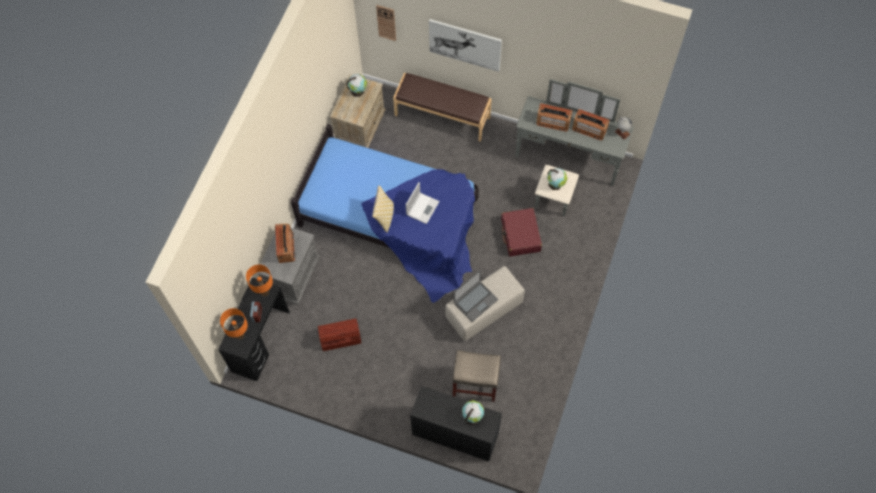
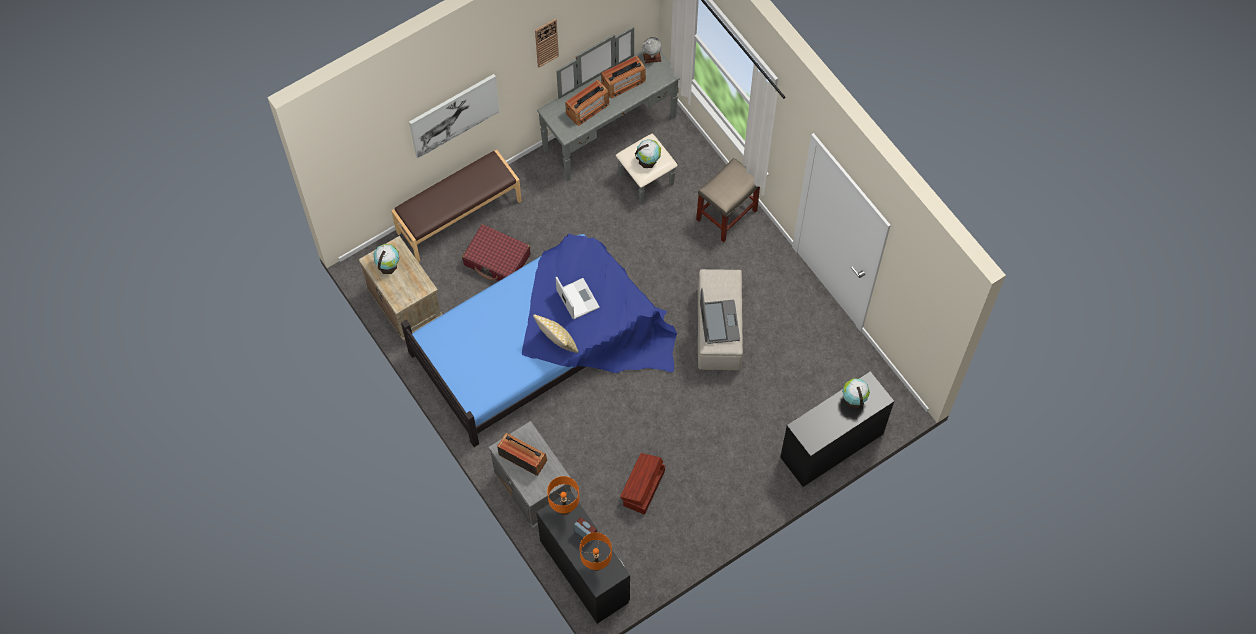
camera: 55 degrees left, 0 degrees up
(386, 22) = (359, 170): wall clock -> wall clock (546, 42)
(476, 384) = (793, 391): beige stool -> beige stool (727, 214)
(520, 235) = (662, 239): red suitcase -> red suitcase (497, 260)

